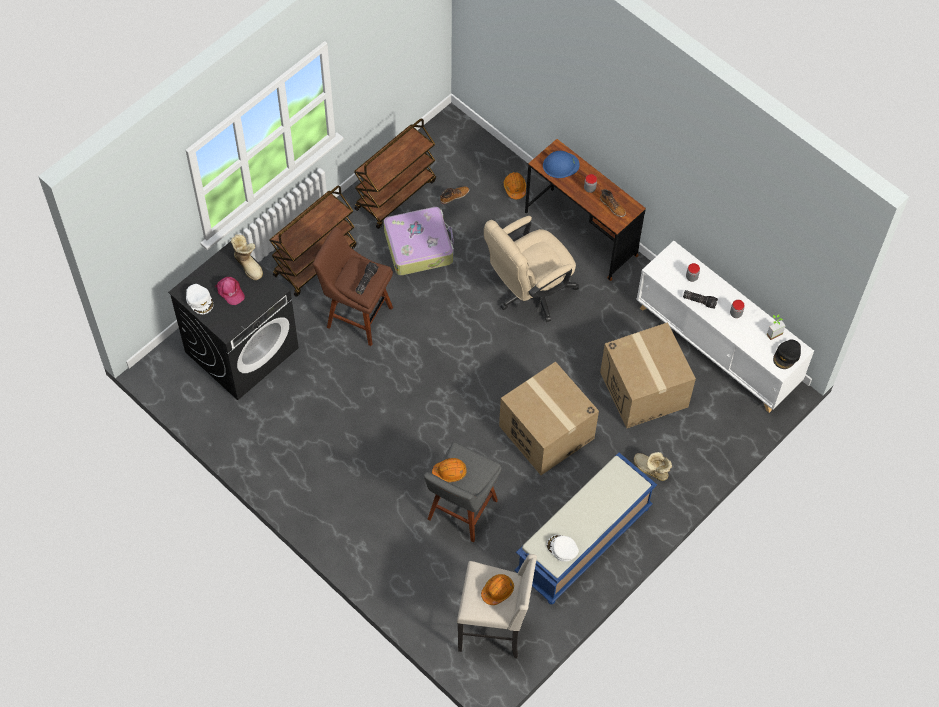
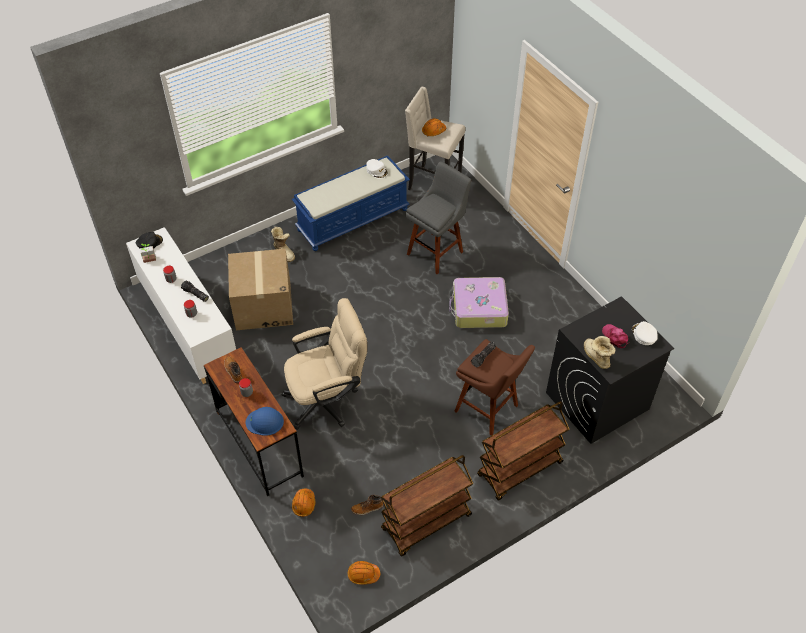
camera: 165 degrees left, 10 degrees down
(419, 246) = (416, 463): suitcase -> suitcase (478, 309)
(449, 472) = (447, 207): orange hard hat -> orange hard hat (363, 574)
(546, 432) = (353, 291): cardboard box -> none

